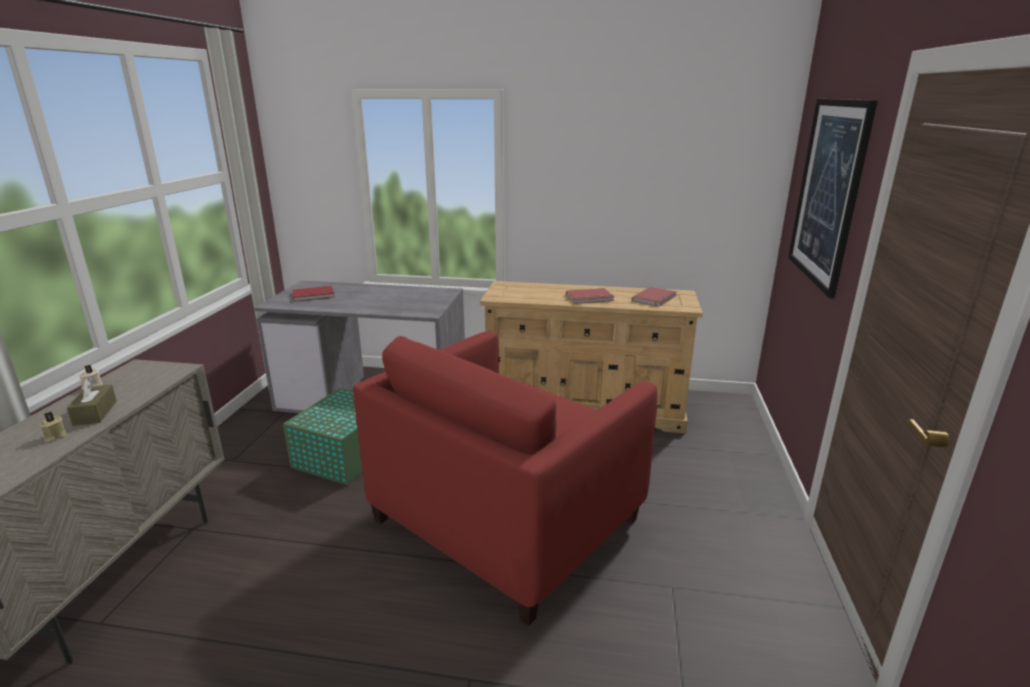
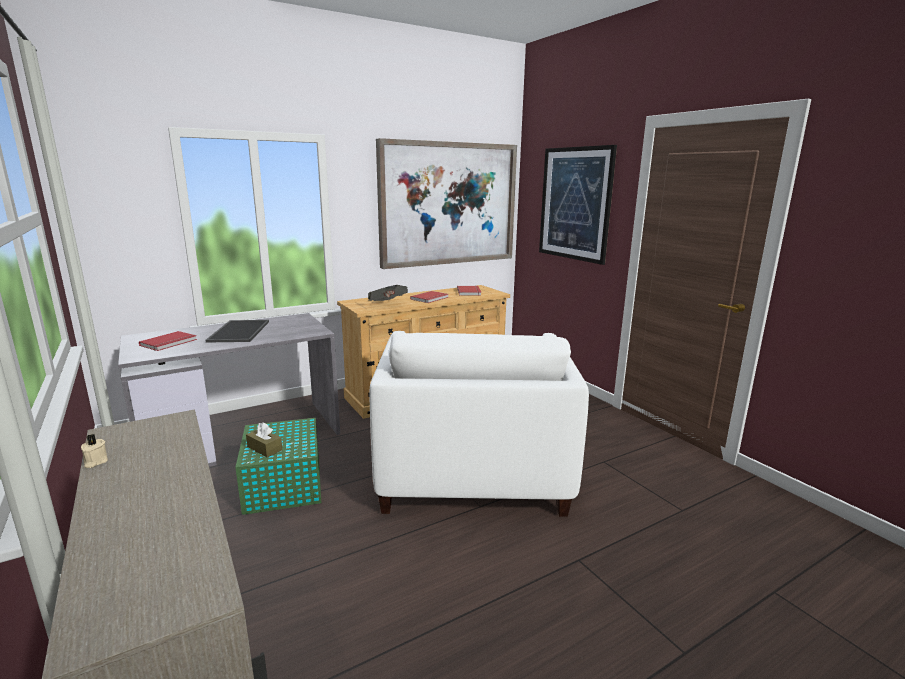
camera: 40 degrees left, 5 degrees down
(54, 436) = (166, 506): beige candle -> none
(95, 413) = (166, 475): brown tissue box -> brown tissue box (264, 448)
(375, 296) = (238, 331): none -> tray
(506, 519) = (472, 470): red armchair -> white armchair
(529, 296) = (387, 305): none -> newspaper
(666, 176) = (448, 204): none -> picture

